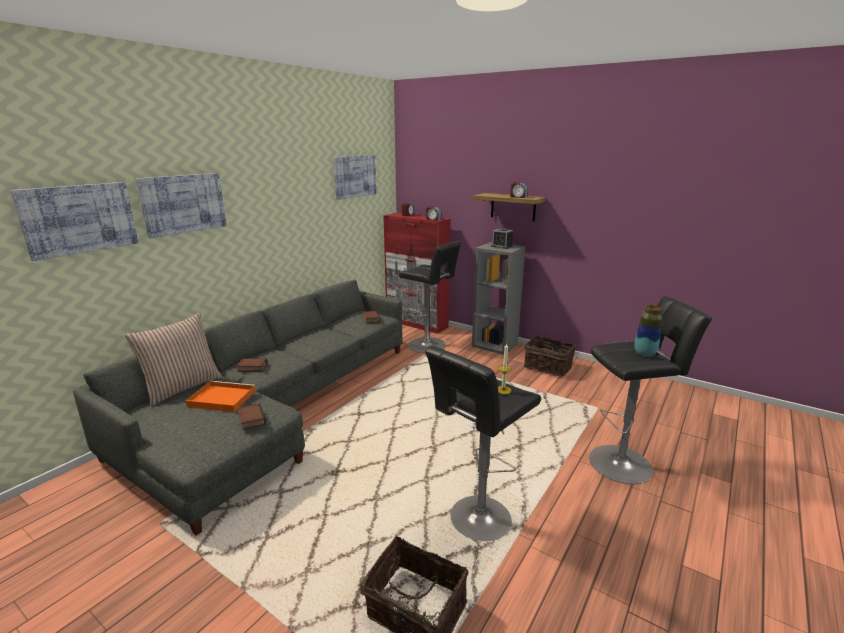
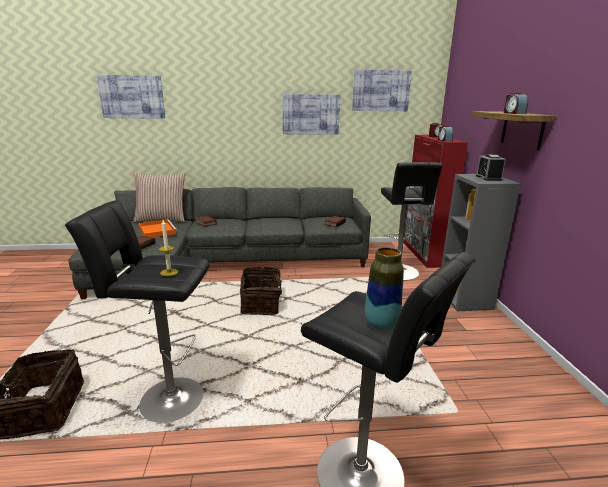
camera: 50 degrees right, 0 degrees up
(183, 204) = (201, 96): picture -> picture (310, 114)
(548, 367) = (484, 345): basket -> basket (261, 303)

